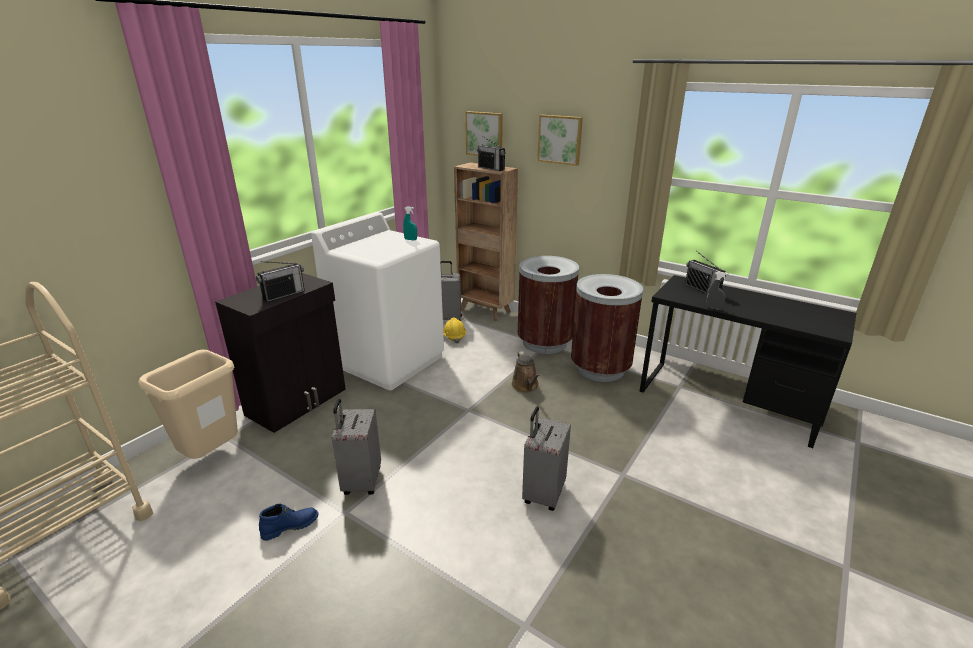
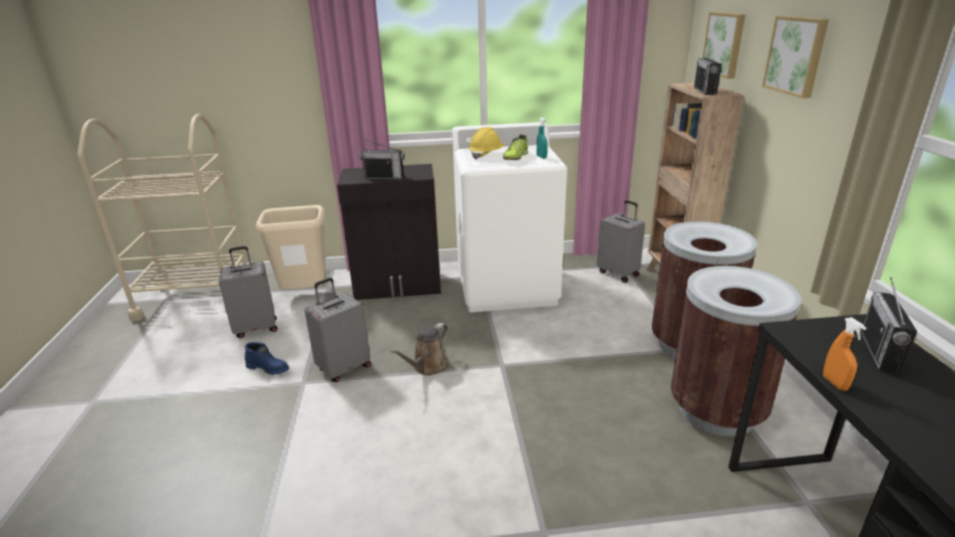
camera: 50 degrees right, 0 degrees up
(394, 245) = (515, 158): none -> shoe
(454, 337) = (597, 293): yellow hard hat -> yellow hard hat (486, 155)
(526, 386) = (592, 376): brown watering can -> brown watering can (428, 367)
(543, 493) = (439, 482): grey suitcase -> grey suitcase (256, 328)
(713, 308) = (834, 383): grey spray bottle -> orange spray bottle

